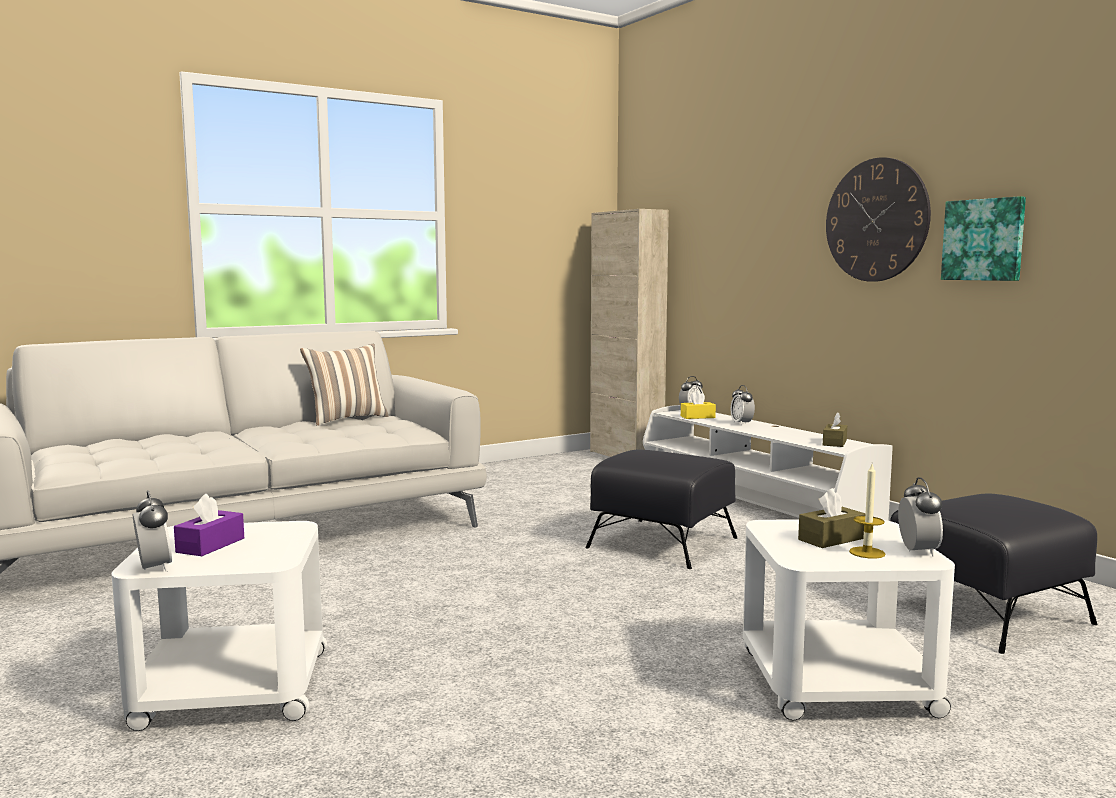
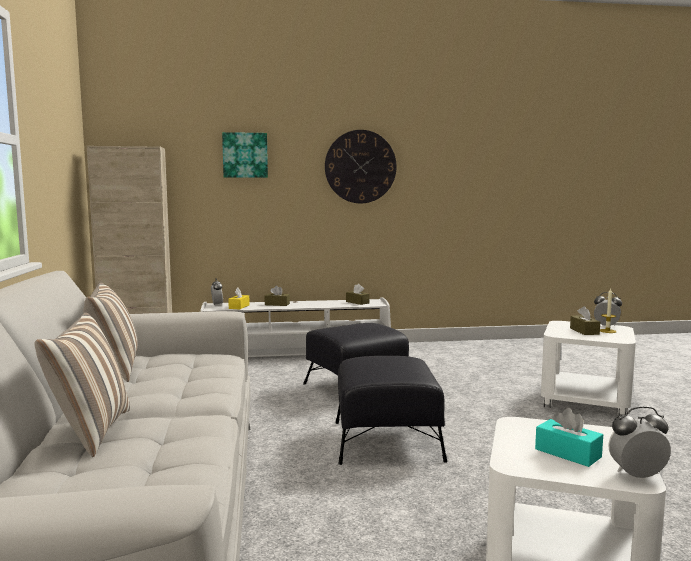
camera: 65 degrees left, 0 degrees up
(204, 437) = (90, 432): none -> pillow
(210, 545) = (567, 453): purple tissue box -> turquoise tissue box
(742, 423) = (277, 304): alarm clock -> brown tissue box
(984, 240) = (427, 180): picture -> picture (245, 155)
(985, 612) = (512, 360): black ottoman -> black ottoman (387, 440)

